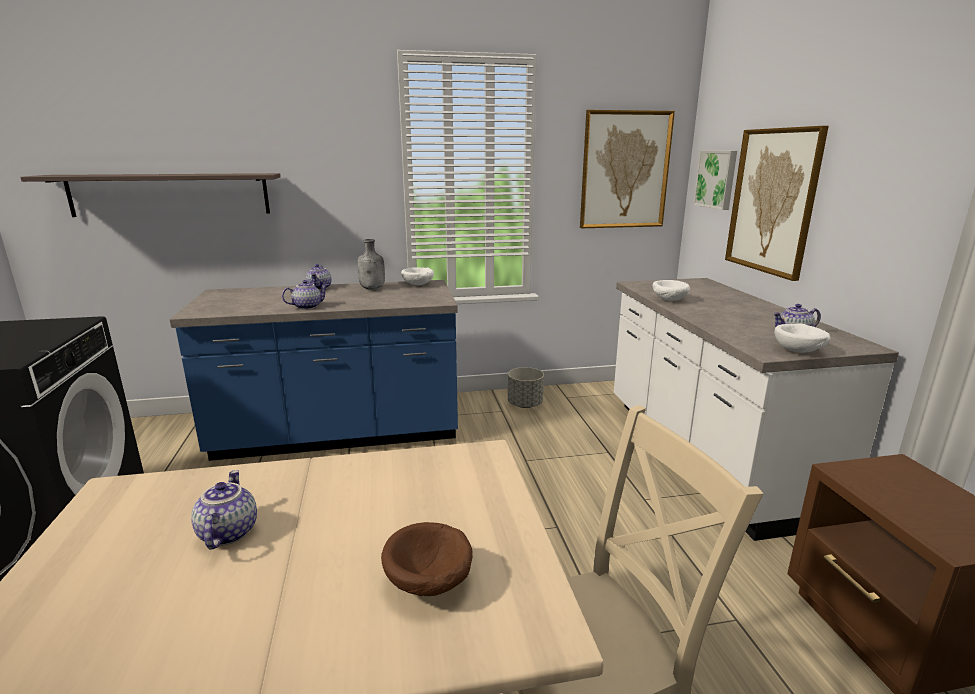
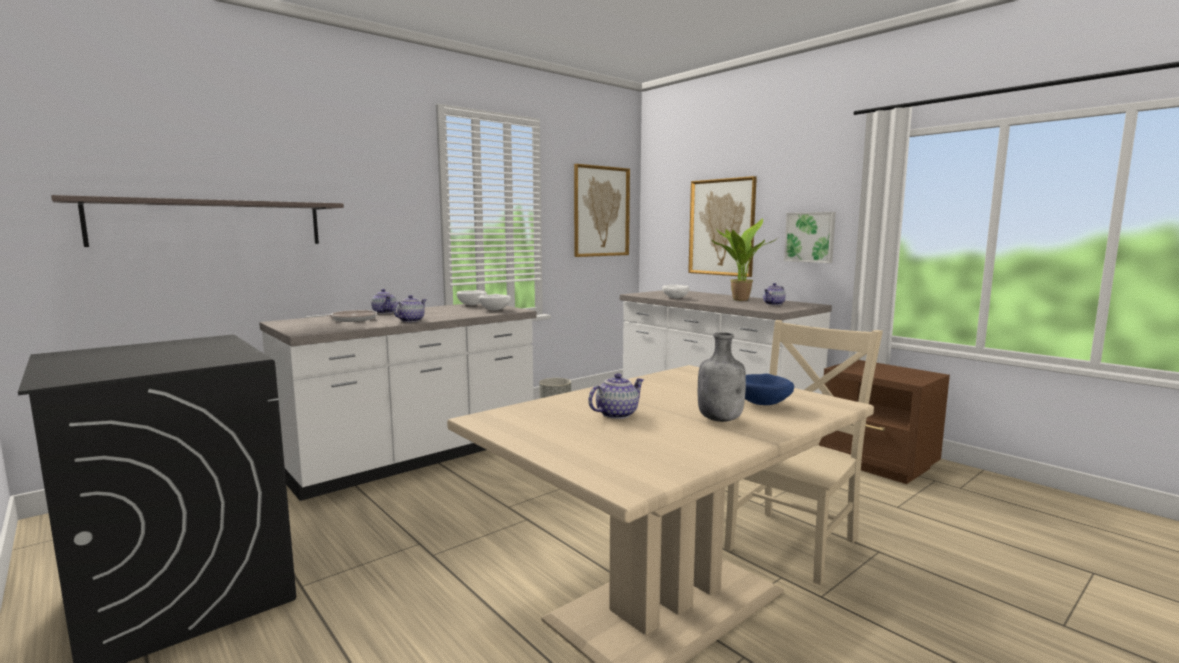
camera: 30 degrees left, 10 degrees down
(227, 532) = (616, 414): teapot -> teapot turned 90 degrees clockwise
(268, 297) = (350, 320): none -> frying pan
(339, 433) = (414, 457): blue counter -> white counter
(373, 288) = (438, 309): grey bottle -> grey bottle (721, 419)
(429, 584) = (765, 404): brown bowl -> blue bowl
(716, 179) = (669, 217): picture -> picture (810, 237)
(756, 316) = (739, 300): none -> potted plant
(799, 351) = (789, 308): white bowl -> white bowl (496, 310)

